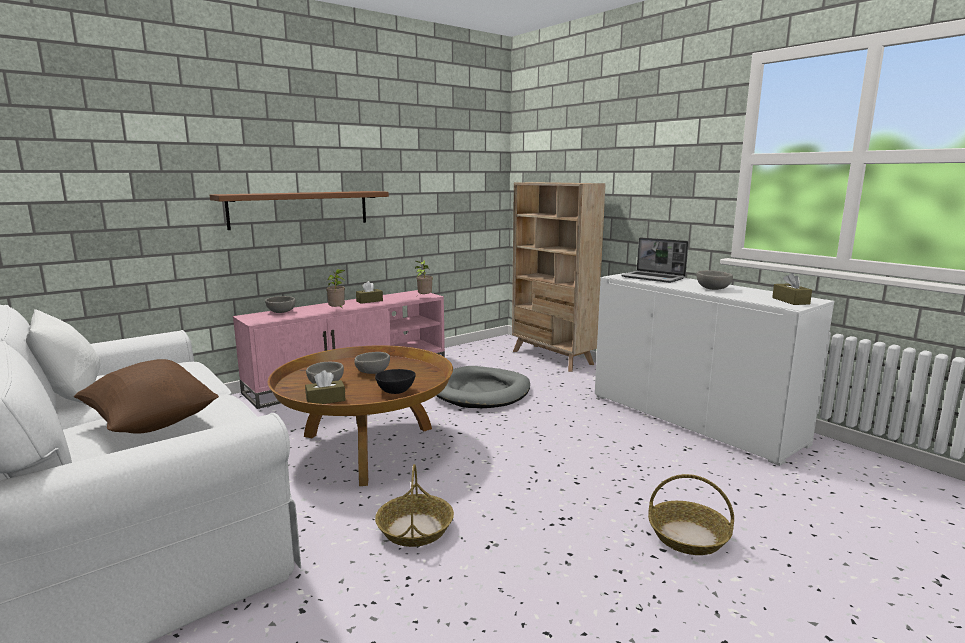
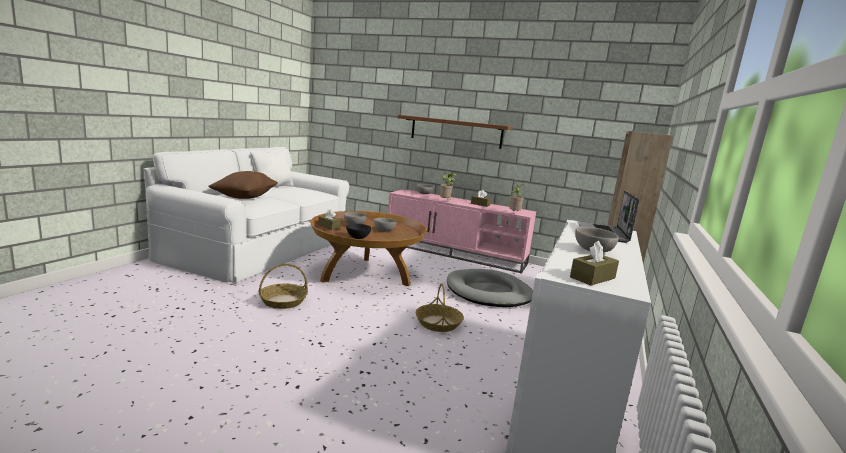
camera: 60 degrees right, 0 degrees up
(688, 536) = (322, 398): basket -> basket (438, 323)

